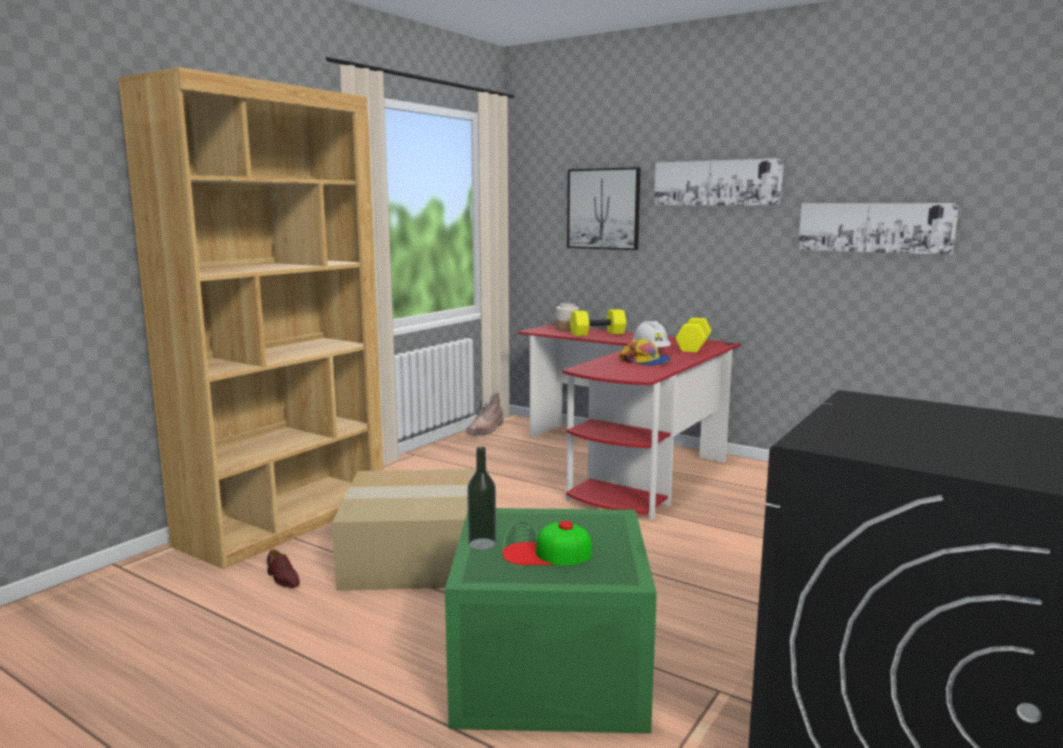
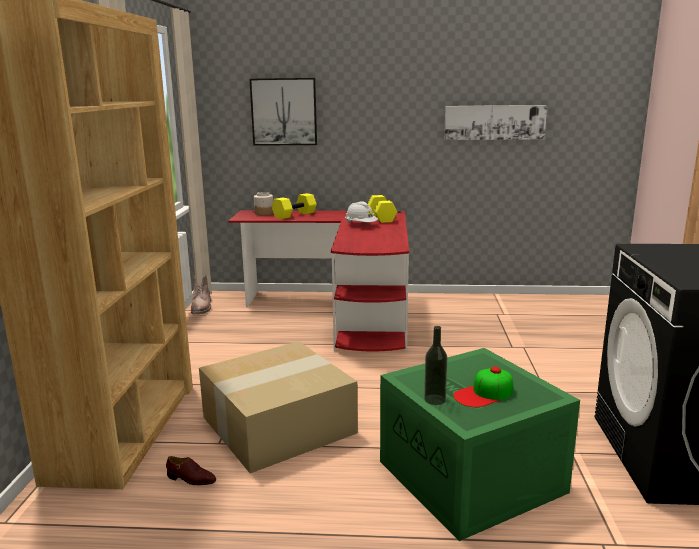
camera: 30 degrees left, 5 degrees up
(645, 361) = (374, 234): cap -> none
(716, 183) = (379, 90): picture -> none

